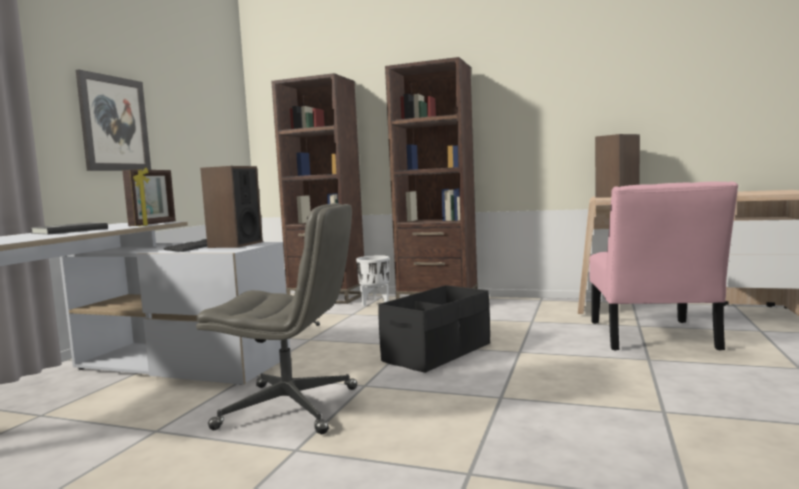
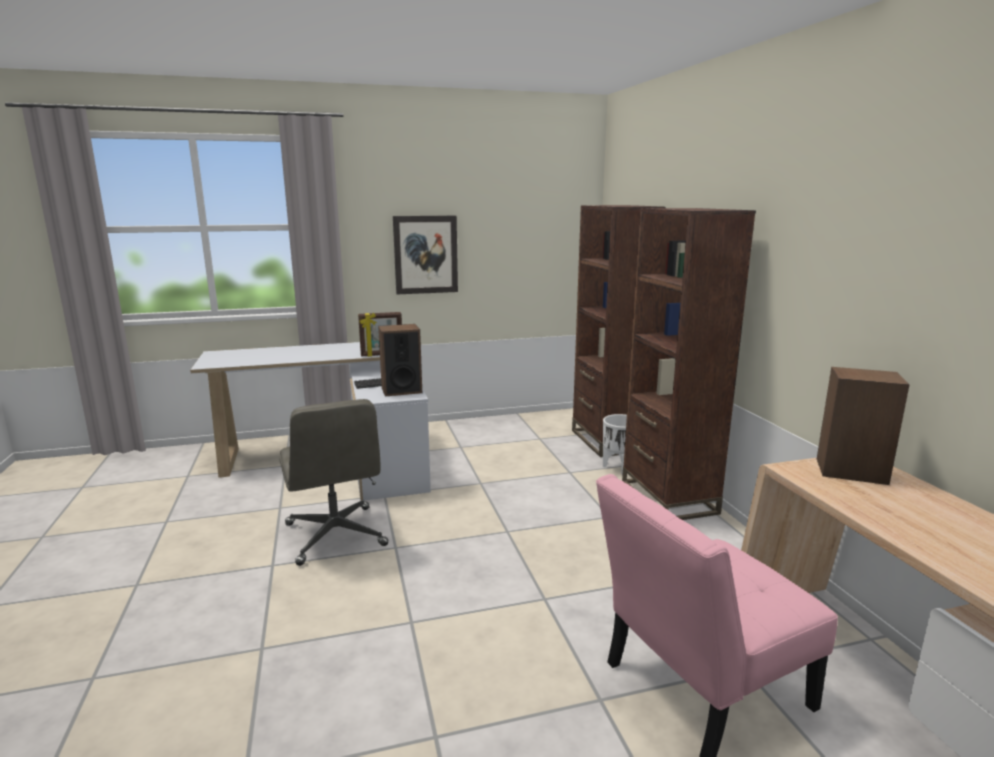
camera: 55 degrees right, 10 degrees up
(68, 231) = (333, 350): grey book -> none
(438, 352) = (500, 553): black storage box -> none

